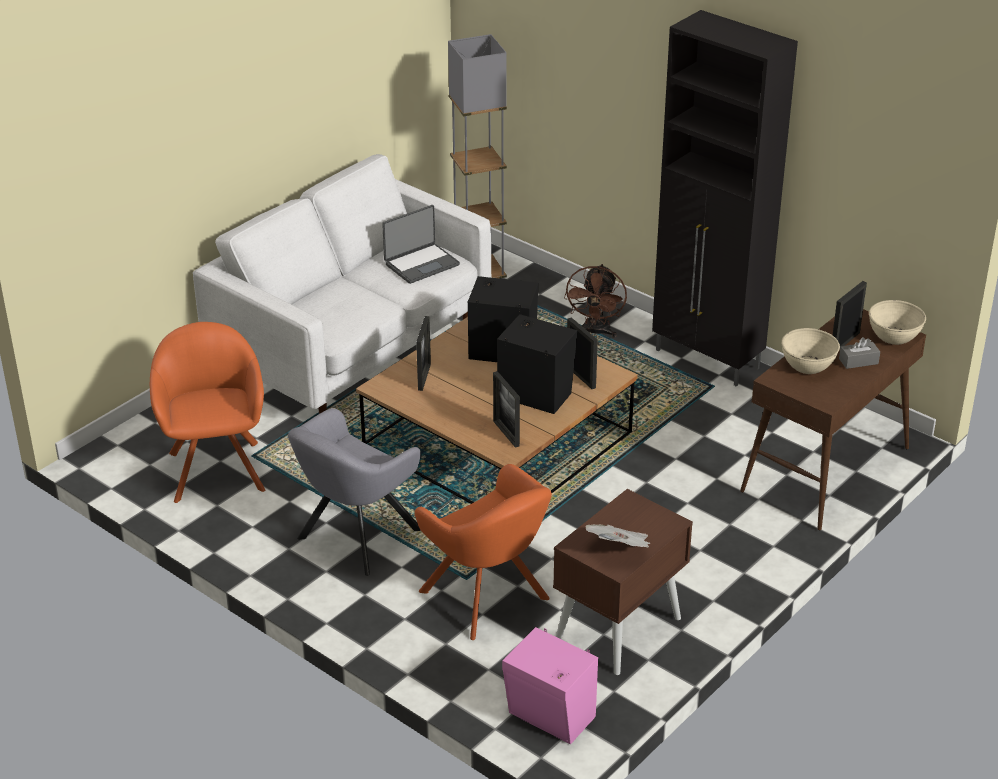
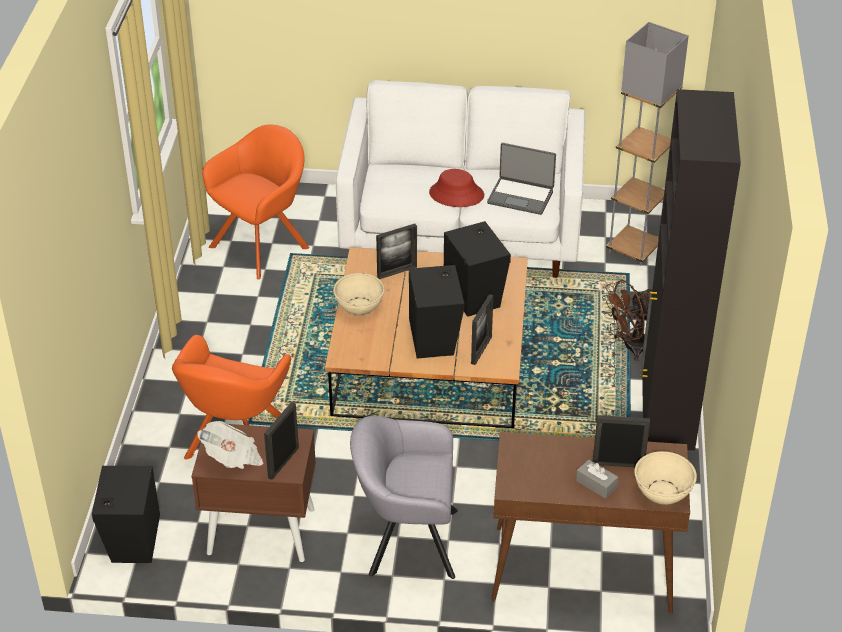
camera: 55 degrees right, 5 degrees up
(355, 537) = (246, 346): grey armchair -> grey armchair (406, 541)
(376, 293) = (456, 194): none -> red hat
(506, 433) = (366, 345): picture frame -> picture frame (283, 463)
(551, 718) = (132, 539): pink speaker -> black speaker
(808, 365) = (556, 455): beige bowl -> beige bowl (359, 306)

